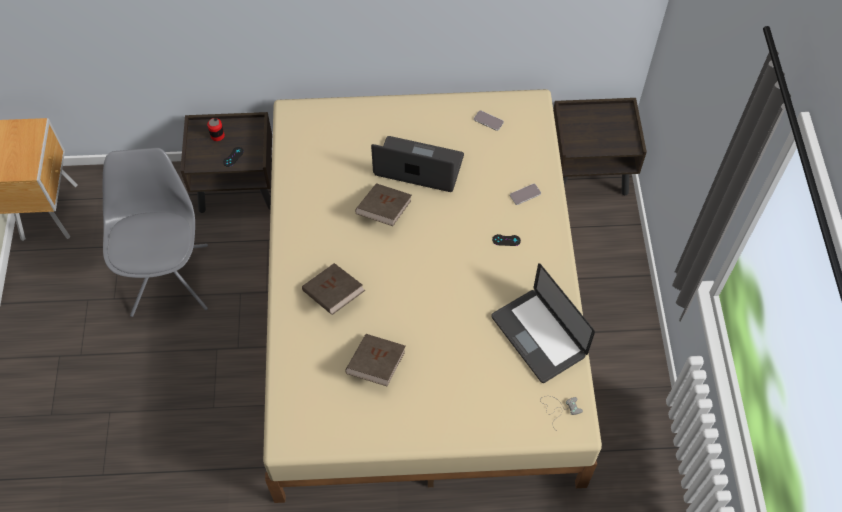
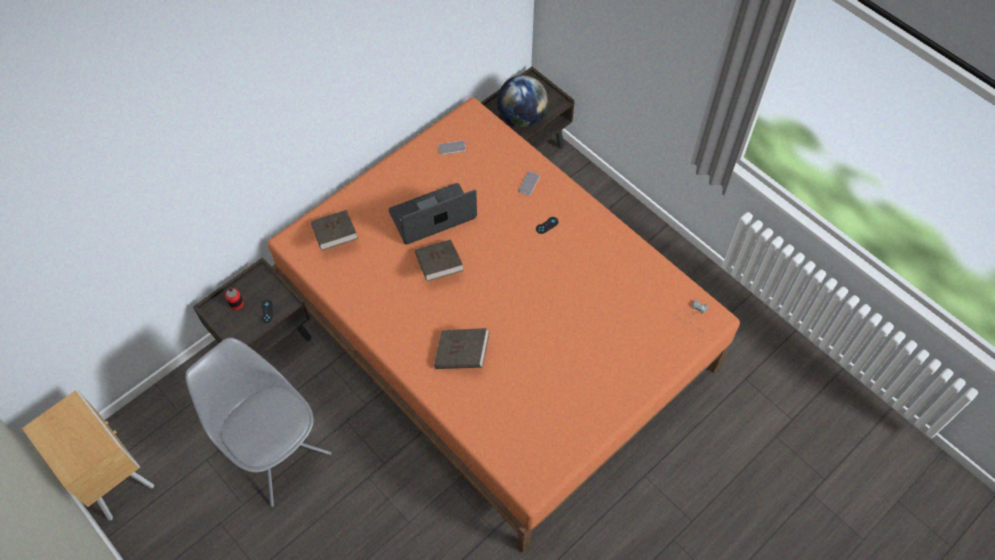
camera: 40 degrees left, 0 degrees up
(376, 365) = (542, 381): brown book -> brown book (335, 237)
(421, 310) = (497, 331): beige bed -> orange bed
(538, 336) = (632, 277): laptop -> none
(584, 137) = (521, 118): none -> globe

